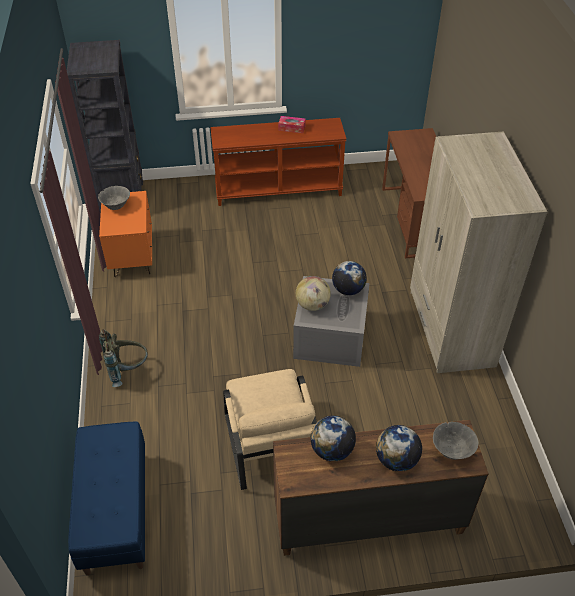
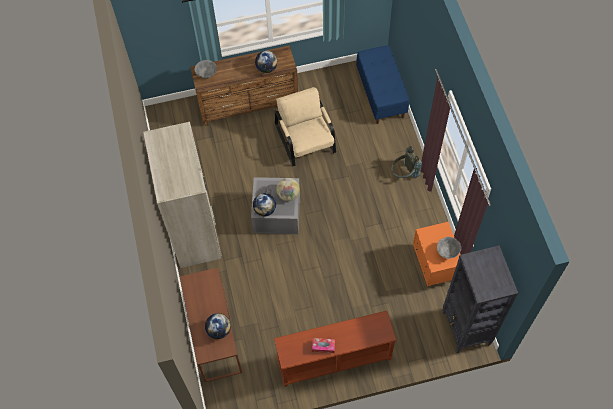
camera: 175 degrees right, 15 degrees up
(396, 460) = (234, 67): globe -> globe (219, 330)

